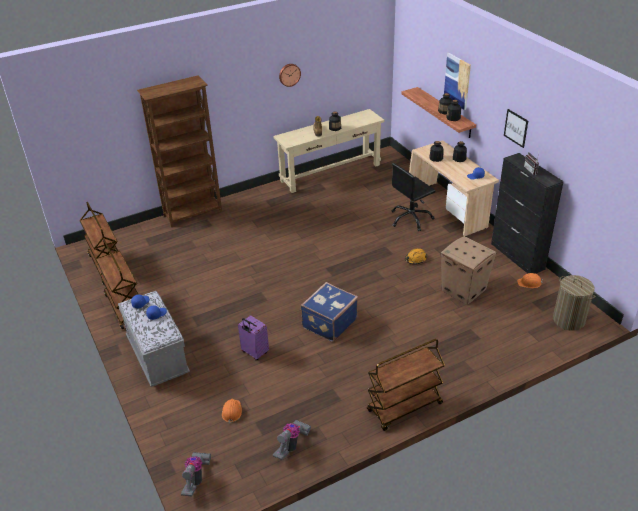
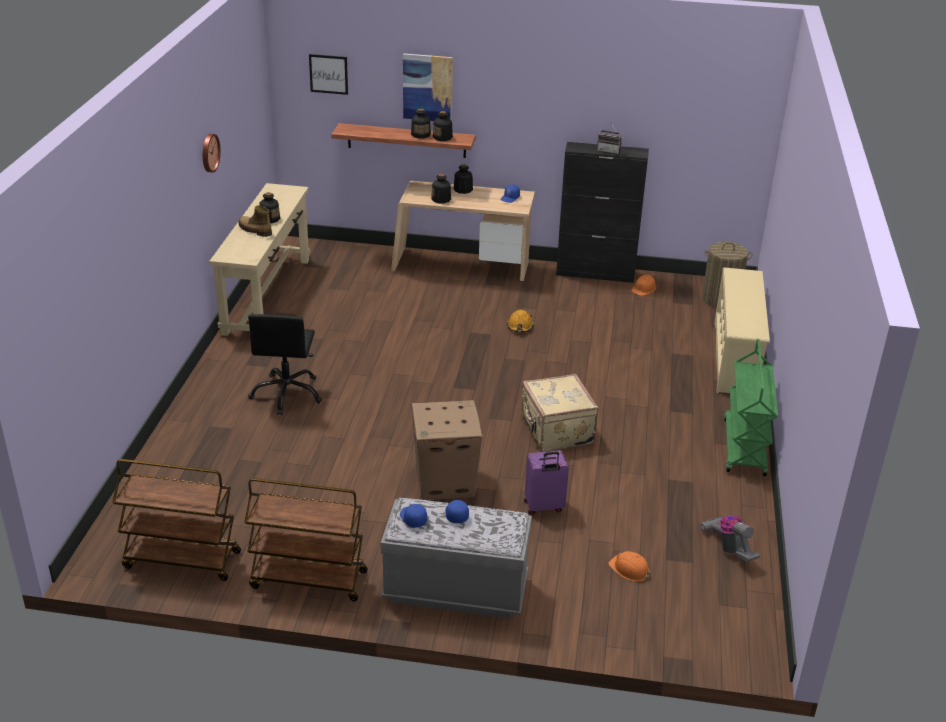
camera: 55 degrees left, 5 degrees down
(193, 214) = (178, 431): brown bookcase -> none
(196, 478) = (716, 645): vacuum cleaner -> none
(328, 323) = (556, 431): blue suitcase -> beige suitcase
(404, 408) = (744, 448): brown cart -> green cart
(411, 219) = (444, 293): black office chair -> black office chair (287, 394)
(464, 290) = (608, 326): cardboard box -> cardboard box (446, 482)
(504, 359) = (735, 358): none -> beige shoe rack
(516, 128) = (553, 113): picture -> picture (328, 74)

